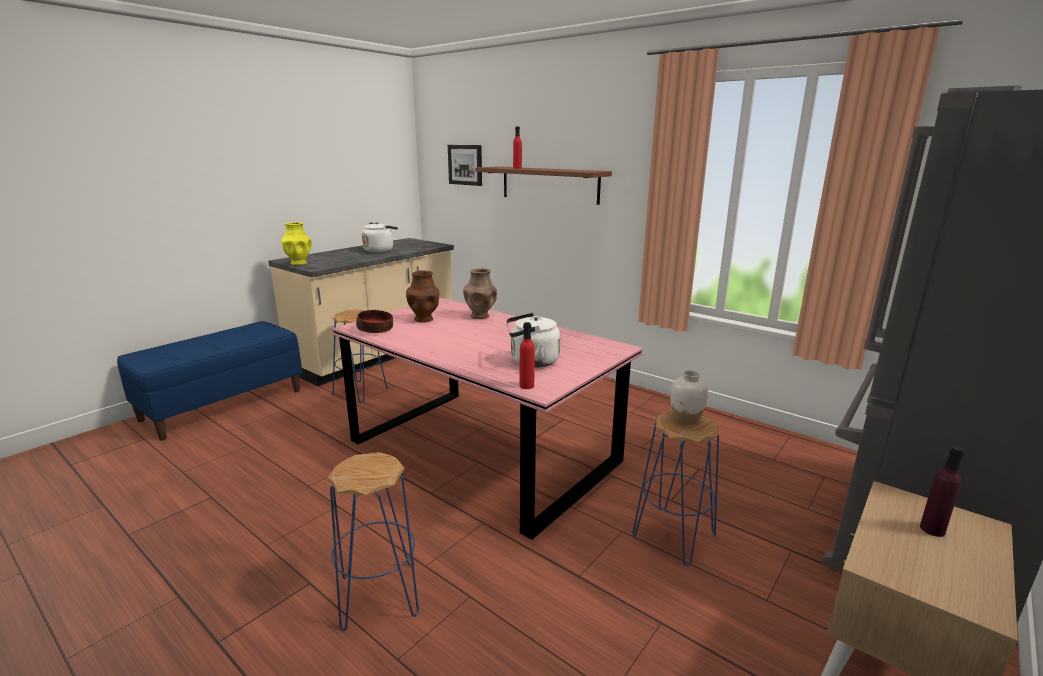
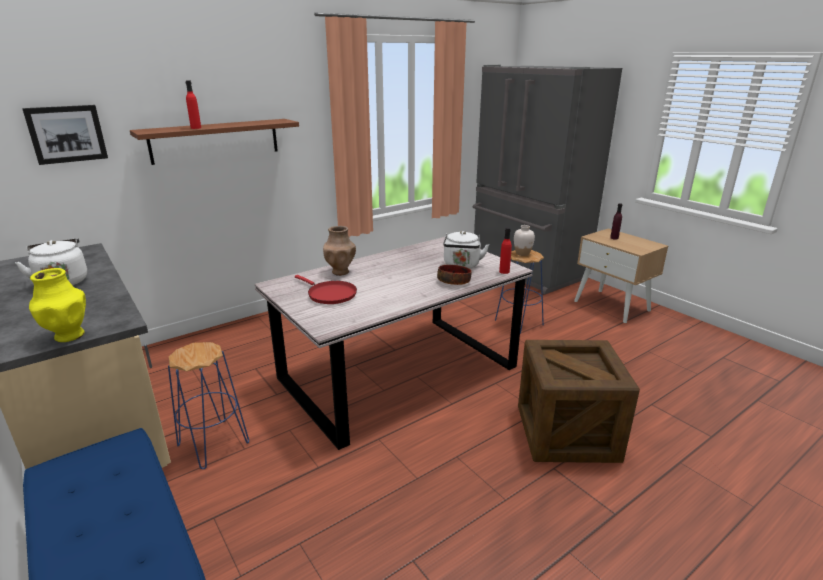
camera: 75 degrees left, 5 degrees up
(375, 329) = (344, 317): bowl -> bowl (454, 281)
(378, 596) = (566, 433): blue stool -> crate
(424, 319) = (330, 294): brown vase -> red frying pan
(481, 451) = (399, 373): pink dining table -> grey dining table

